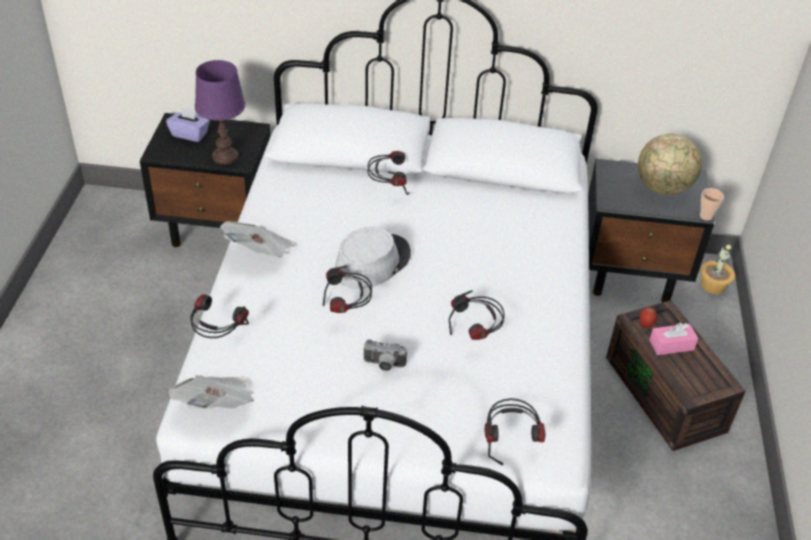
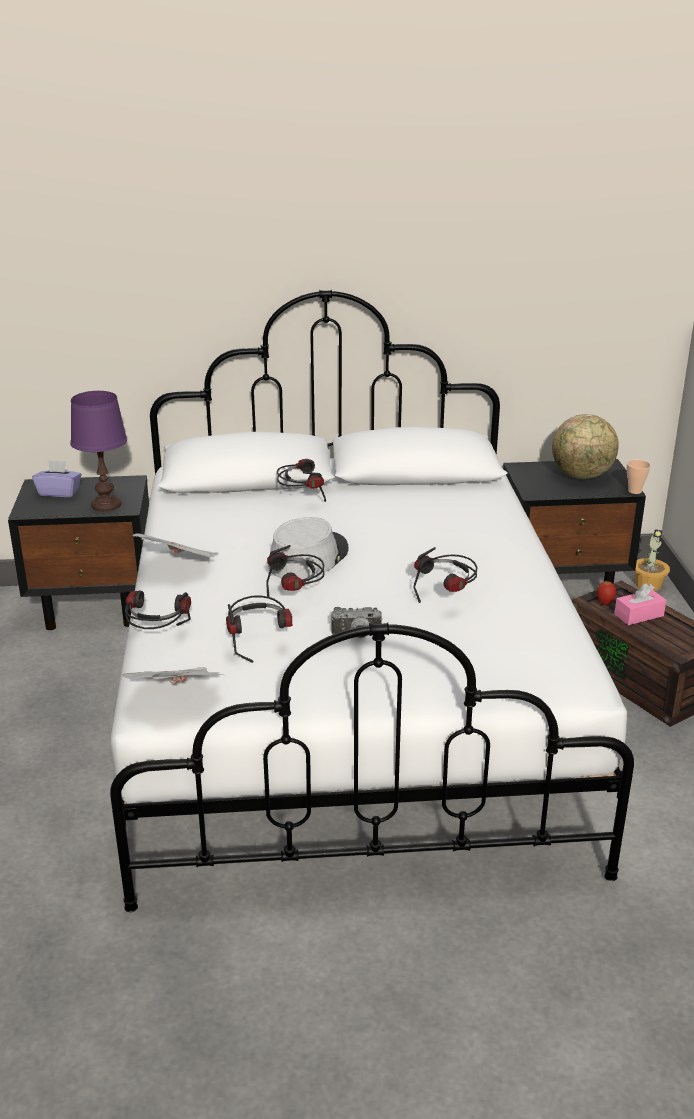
camera: 10 degrees left, 15 degrees down
(510, 443) = (524, 679): headphones -> headphones (258, 645)

